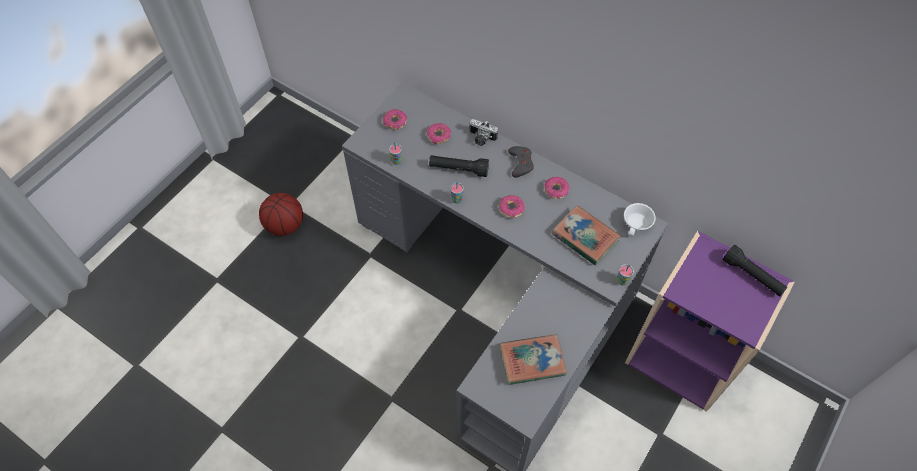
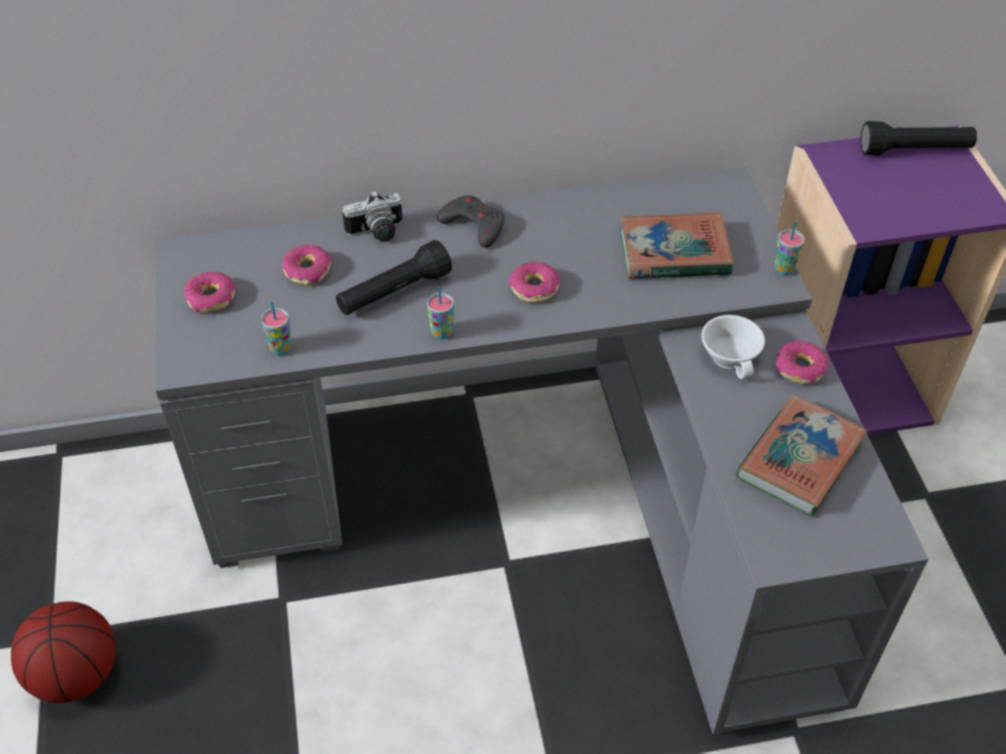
camera: 45 degrees left, 10 degrees down
(556, 190) = (564, 225): donut -> donut (800, 369)
(637, 224) = (715, 193): white cup -> white cup (732, 356)

